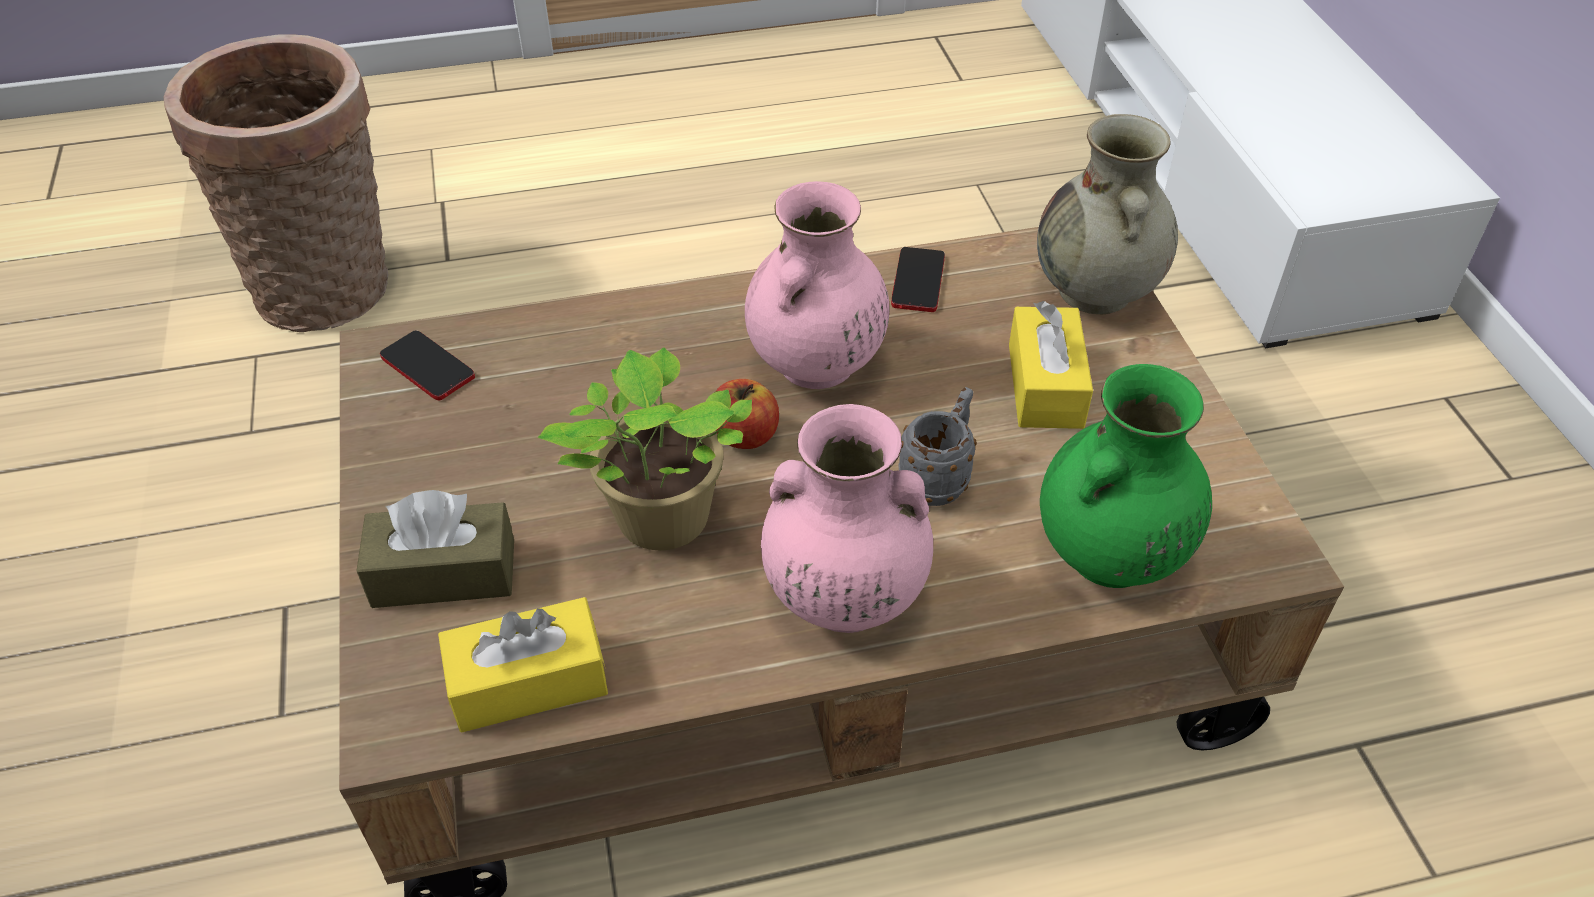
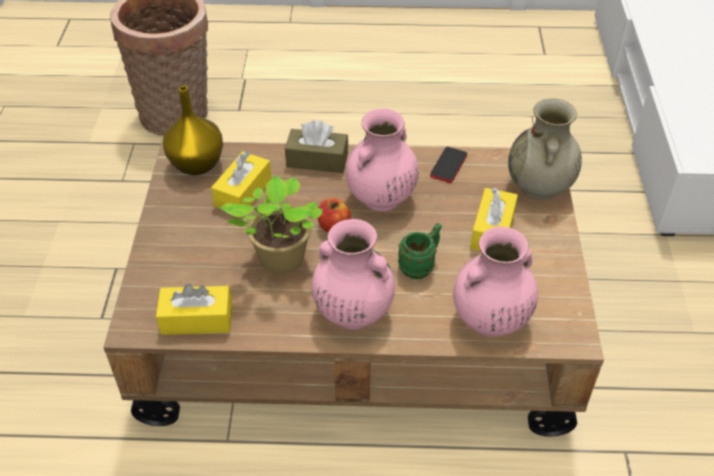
camera: 15 degrees right, 0 degrees up
(427, 367) = (196, 165): phone -> yellow vase
(444, 573) = (175, 263): brown tissue box -> brown tissue box (317, 160)
(541, 403) = (243, 192): none -> yellow tissue box
(939, 478) = (420, 266): grey mug -> green mug
(1109, 556) = (489, 320): green vase -> pink vase

